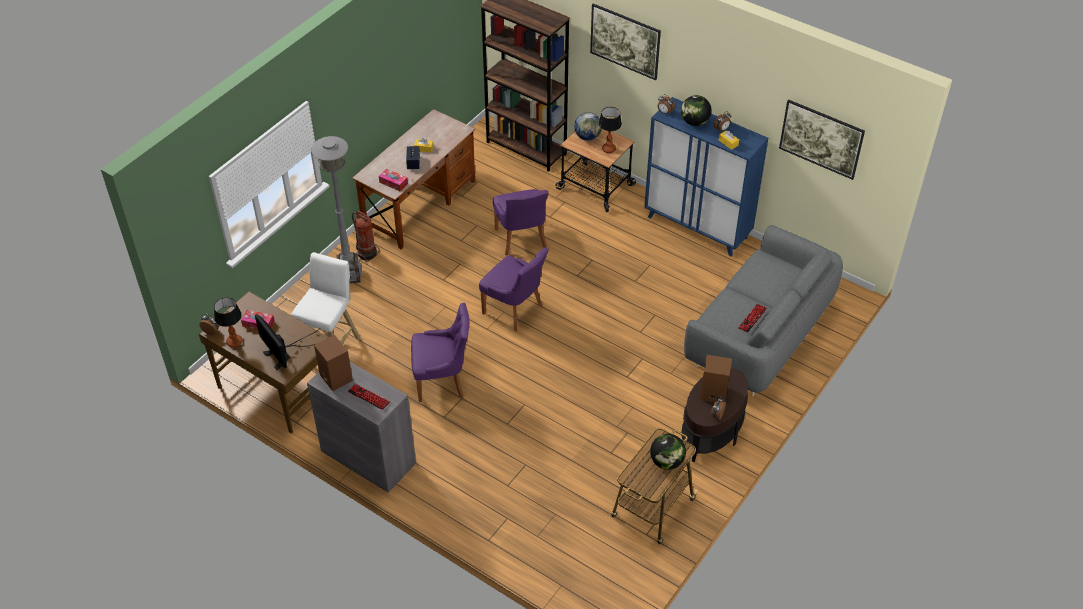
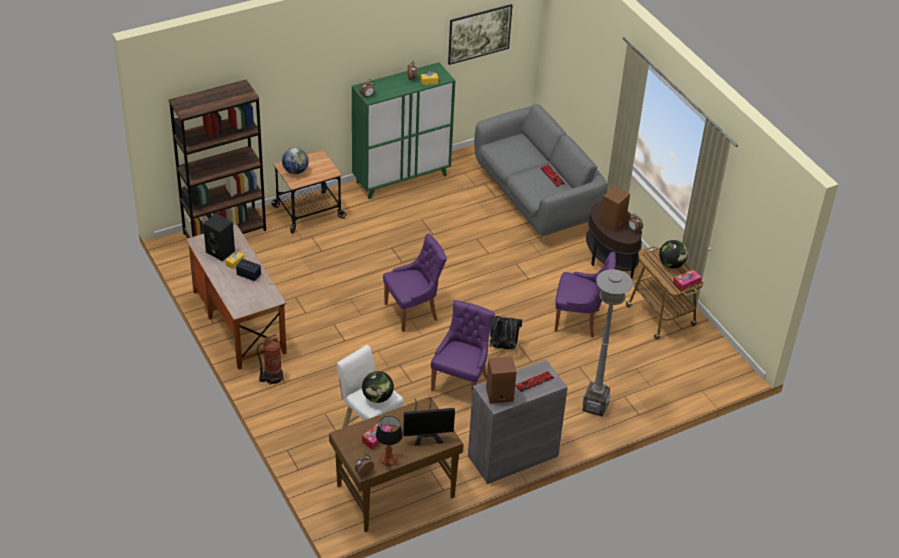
camera: 65 degrees left, 5 degrees down
(349, 276) = (292, 398): grey floor lamp -> grey floor lamp (595, 406)
(393, 183) = (264, 296): tissue box -> tissue box (686, 283)
(432, 135) = (221, 251): none -> black speaker
(513, 393) = (502, 346): none -> black backpack
(521, 239) = (335, 277): purple chair -> purple chair (579, 320)
(608, 149) = (320, 166): table lamp -> none
(624, 53) = (300, 78): picture -> none
(694, 122) = (392, 87): globe -> globe (377, 397)
(697, 227) = (401, 178): blue cabinet -> green cabinet

